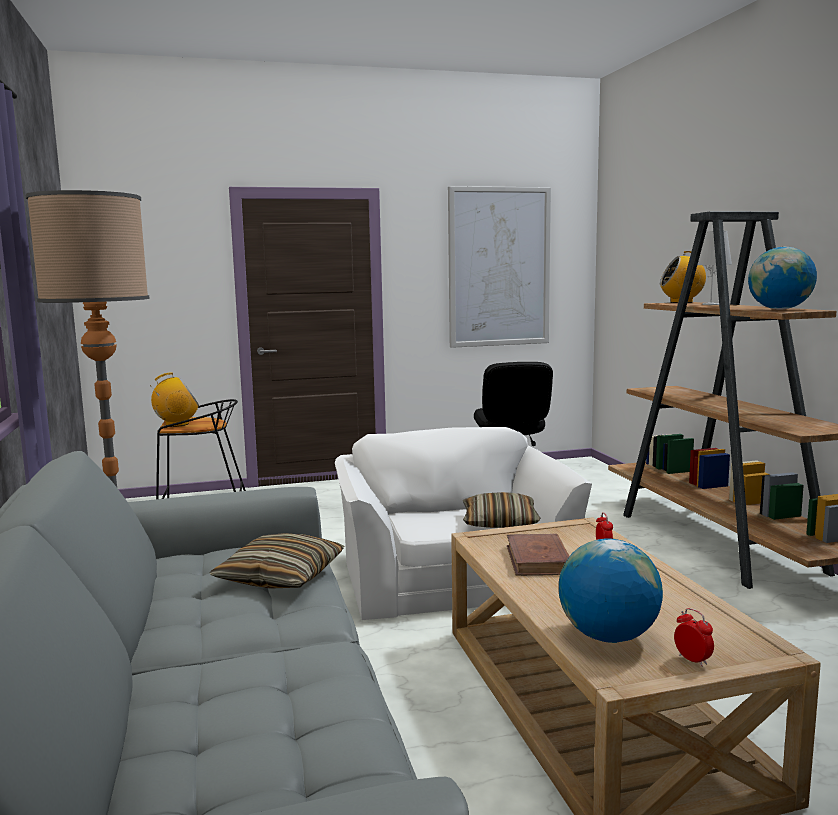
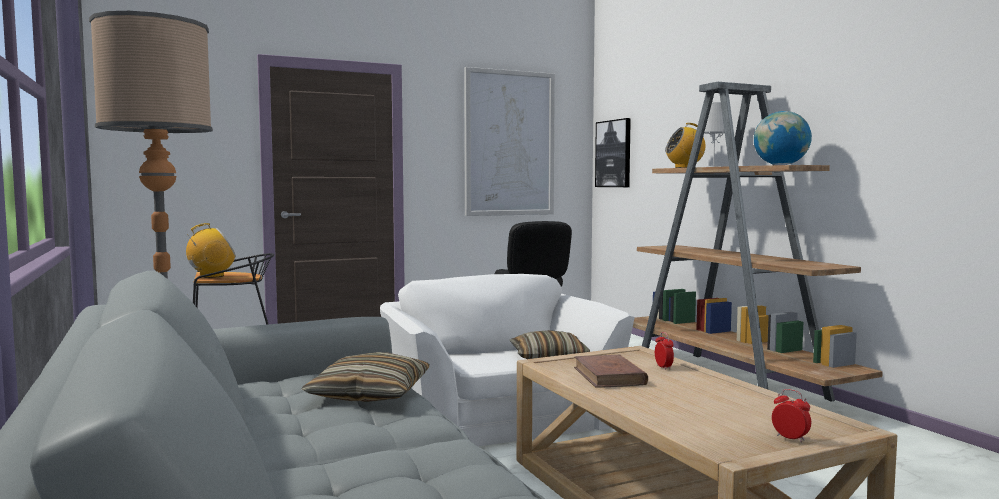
camera: 10 degrees left, 5 degrees down
(608, 636) = (705, 426): globe -> none
(616, 276) = (614, 154): none -> picture

